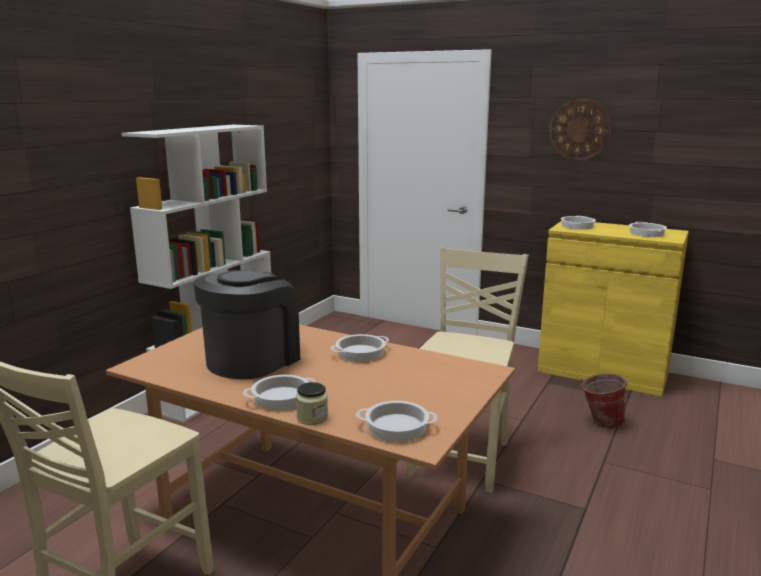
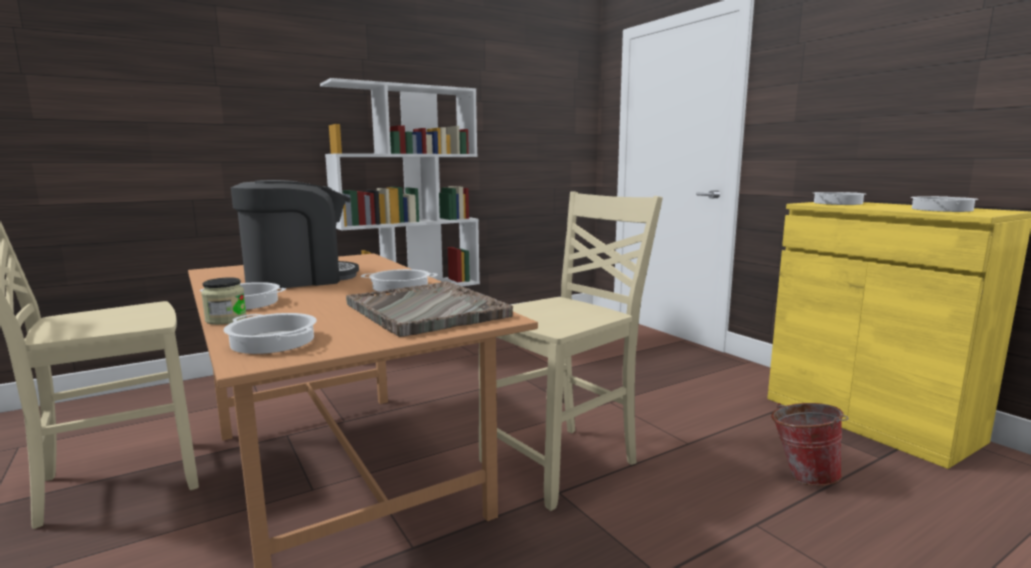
camera: 30 degrees right, 5 degrees down
(432, 374) = (426, 311): none -> grey tray
(579, 129) = (861, 74): wall clock -> none

